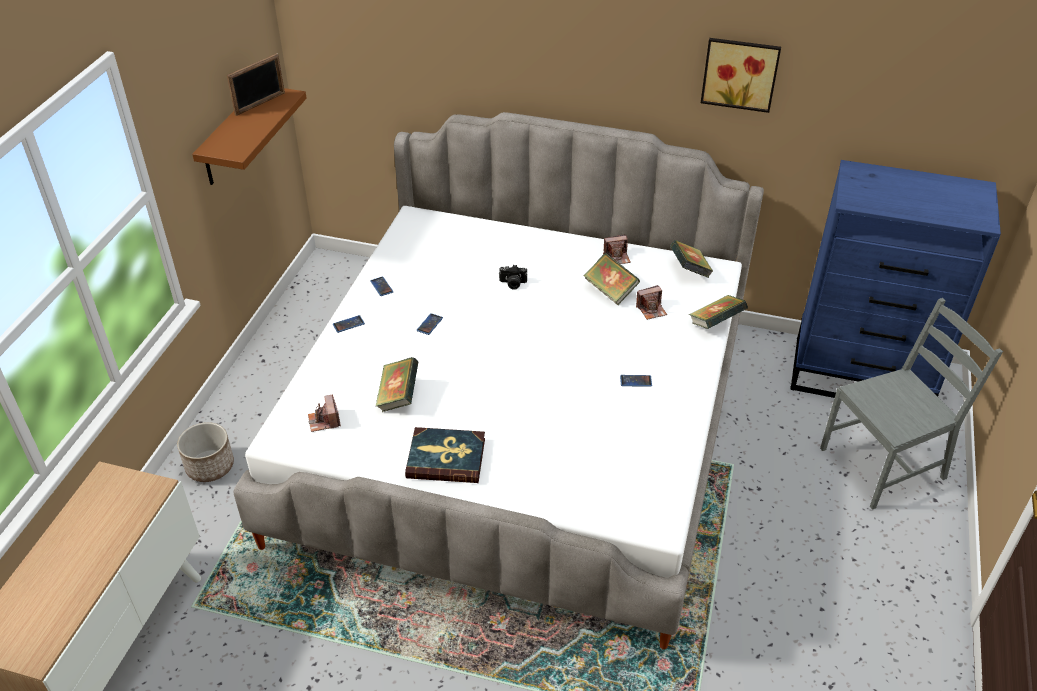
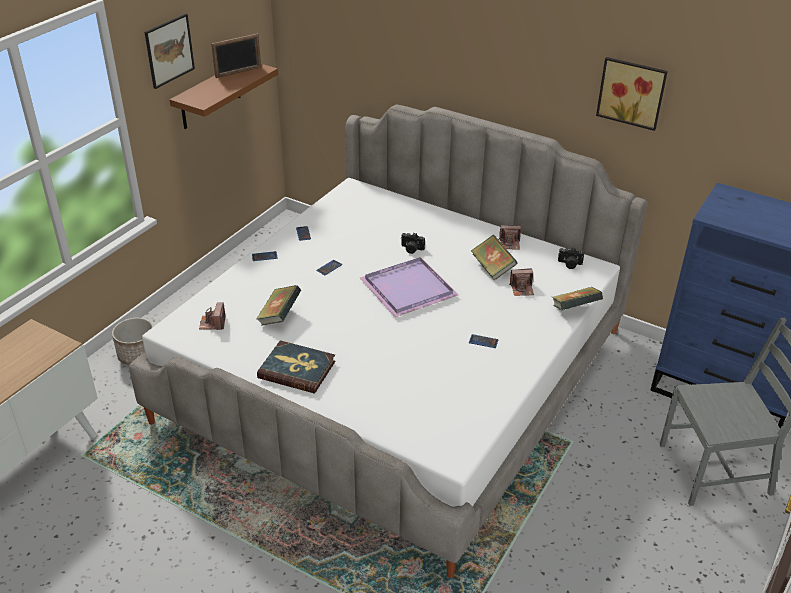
camera: 15 degrees right, 5 degrees down
(185, 95) = (169, 50): none -> picture
(527, 333) = (406, 288): none -> purple tray
(689, 270) = (569, 264): book -> camera

